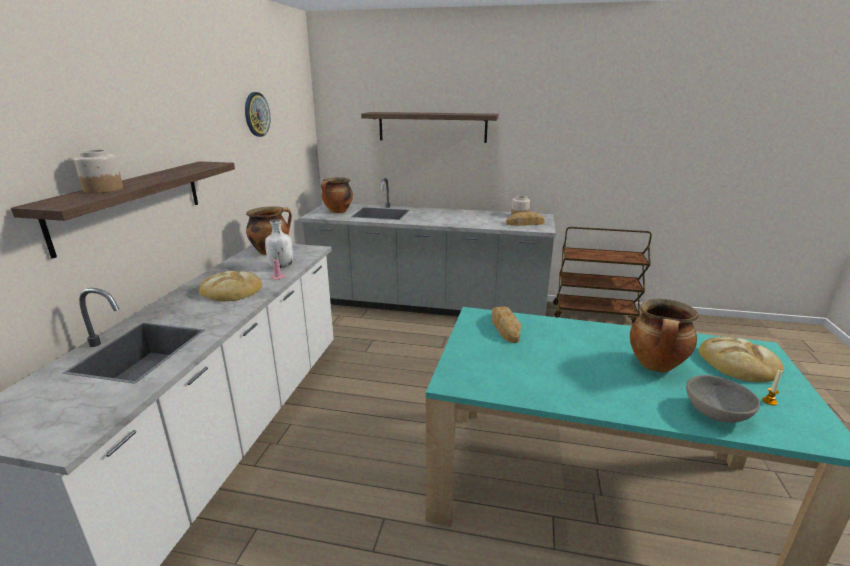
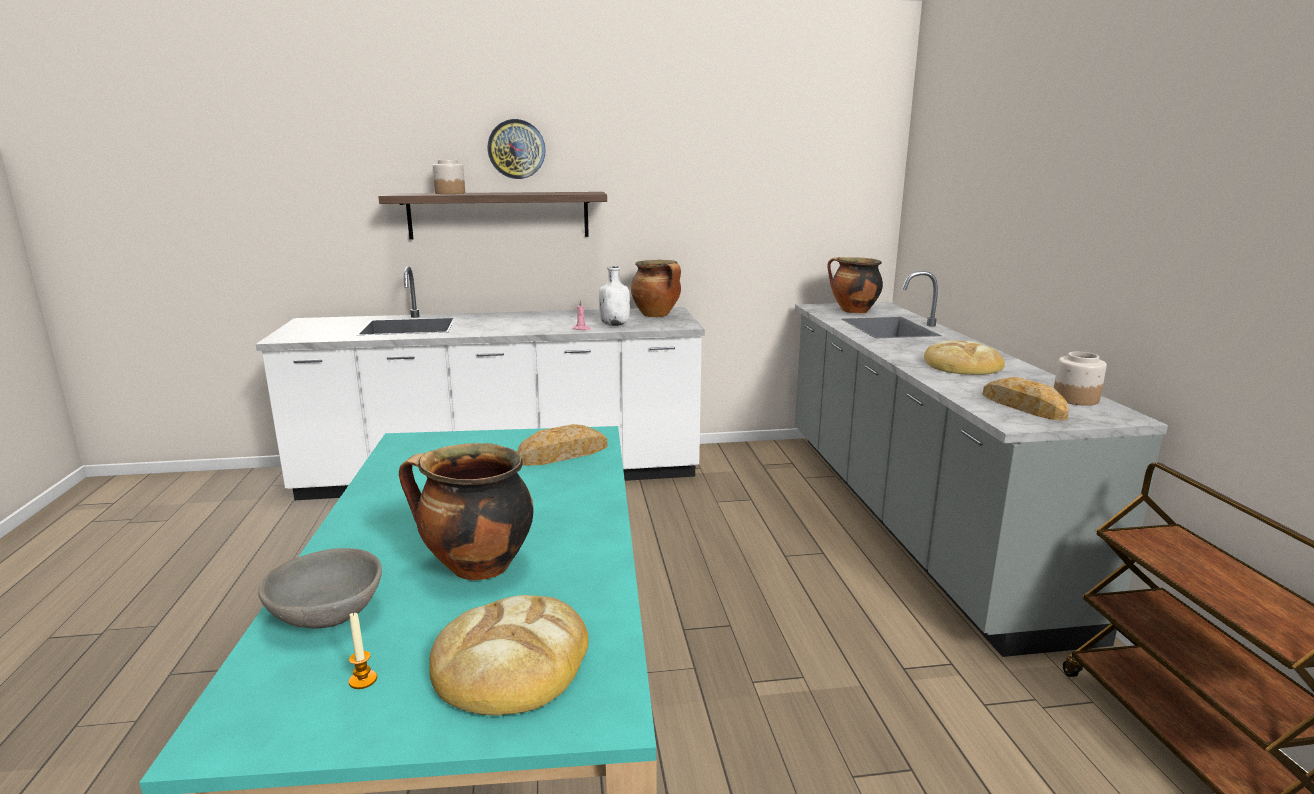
camera: 70 degrees right, 5 degrees down
(232, 290) = (536, 323): bread -> bread (961, 365)
(256, 114) = (732, 149): wall clock -> wall clock (516, 149)
(432, 127) = (1014, 186): shelf -> none

